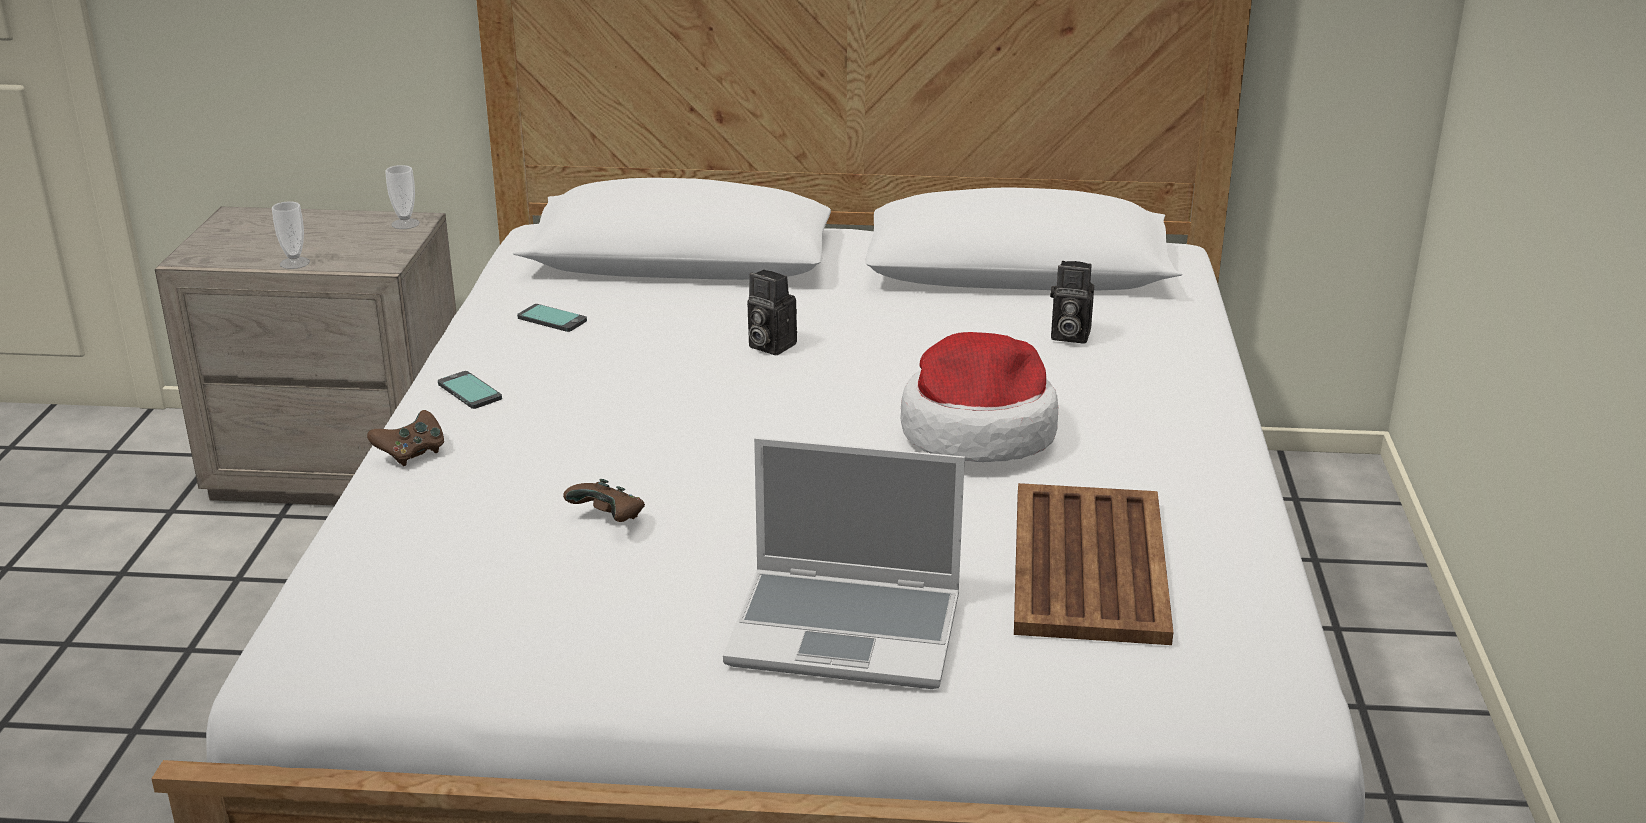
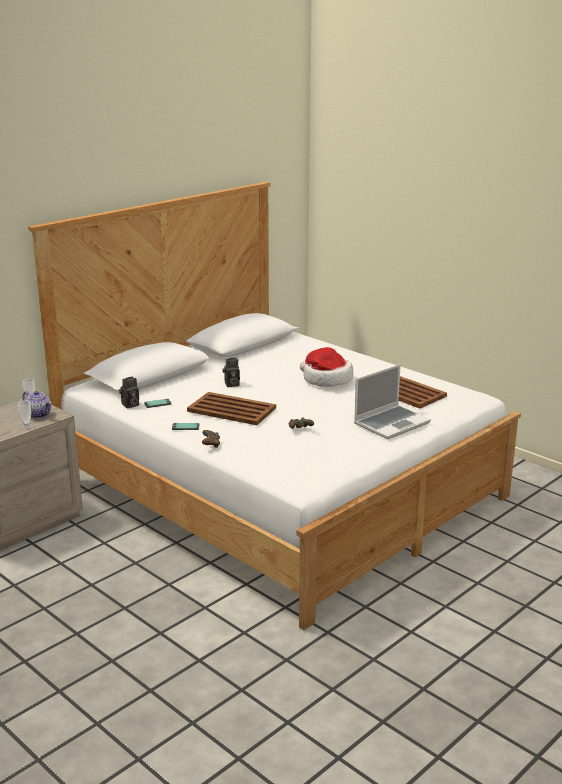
camera: 50 degrees left, 5 degrees down
(363, 249) = (39, 414): none -> teapot
(622, 398) = (231, 409): none -> brown tray
(1068, 335) = (294, 353): camera -> camera (130, 405)

